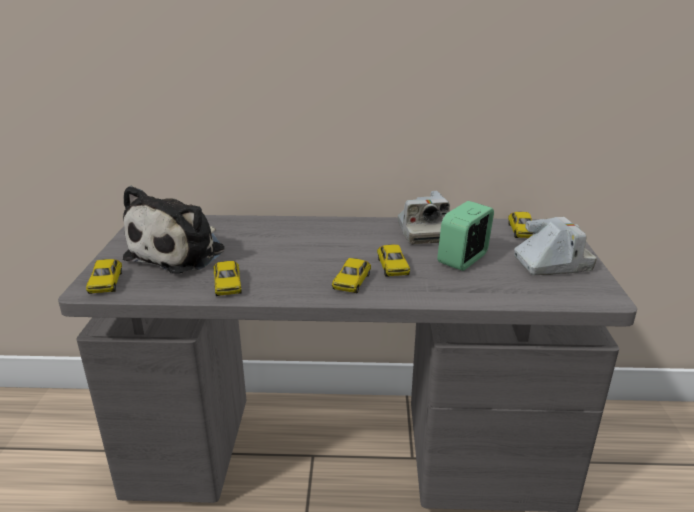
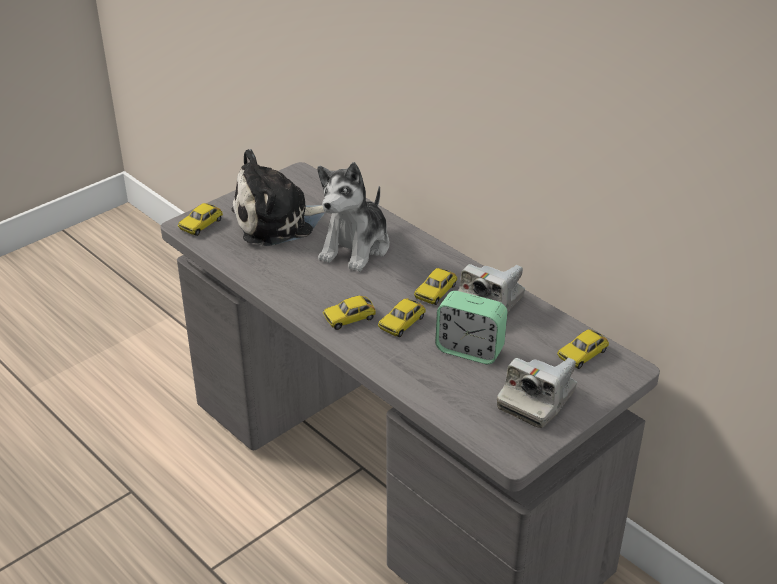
camera: 45 degrees right, 10 degrees up
(227, 285) = (267, 270): toy car -> toy car (435, 292)
(275, 242) = (356, 247): none -> plush toy
(463, 259) = (469, 350): alarm clock -> alarm clock turned 150 degrees counterclockwise
(552, 264) = (536, 400): camera -> camera turned 90 degrees clockwise

